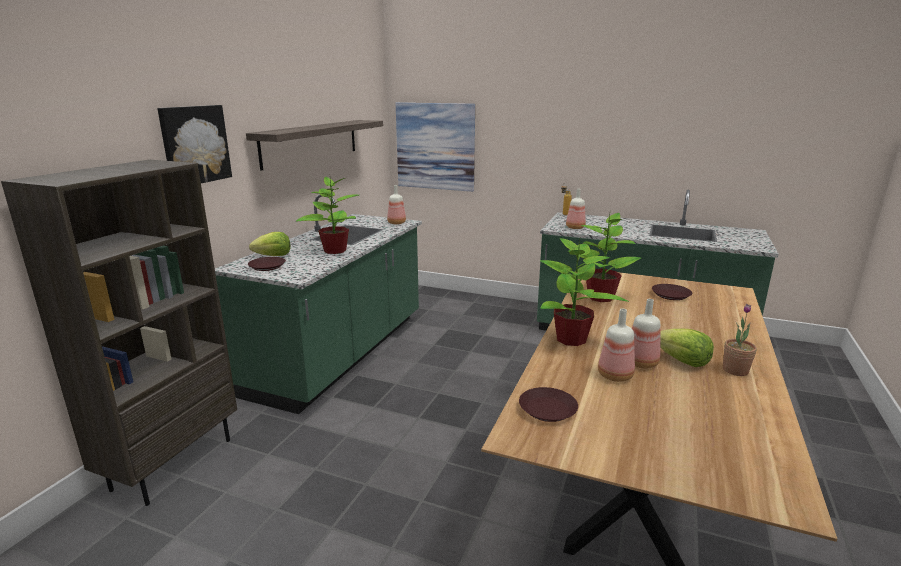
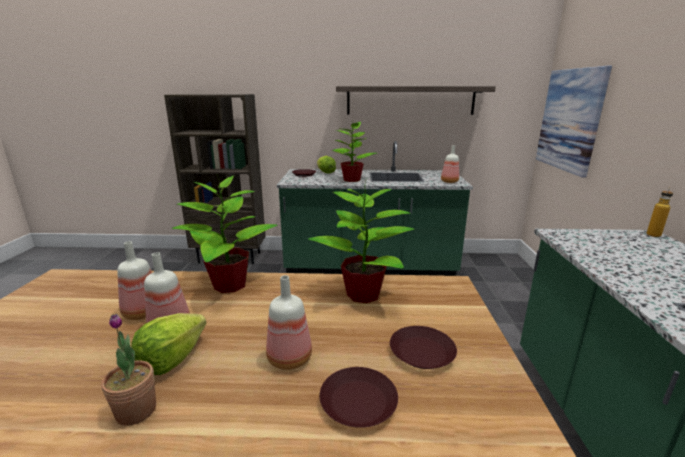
camera: 70 degrees right, 0 degrees up
(194, 145) = (292, 90): picture -> none
(547, 410) = (90, 285): brown plate -> brown plate (357, 402)
(574, 227) = (589, 244): bottle -> bottle (289, 358)

